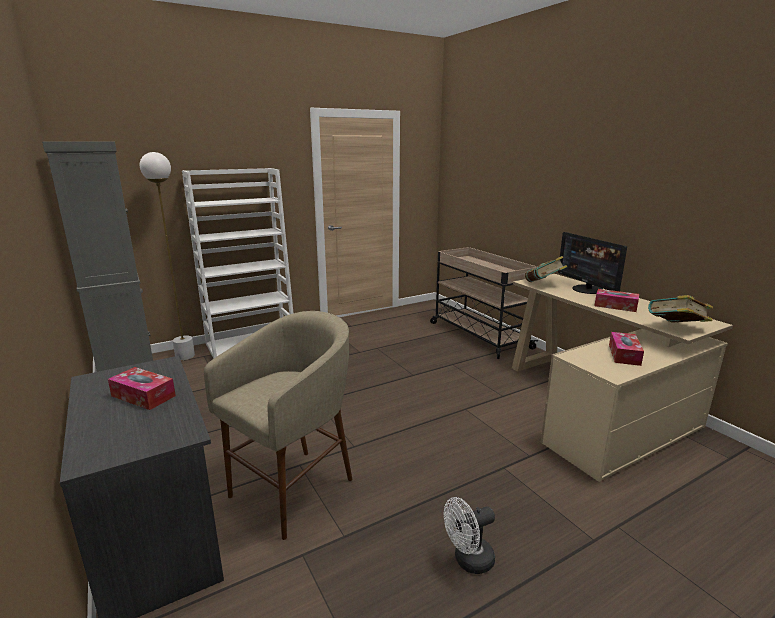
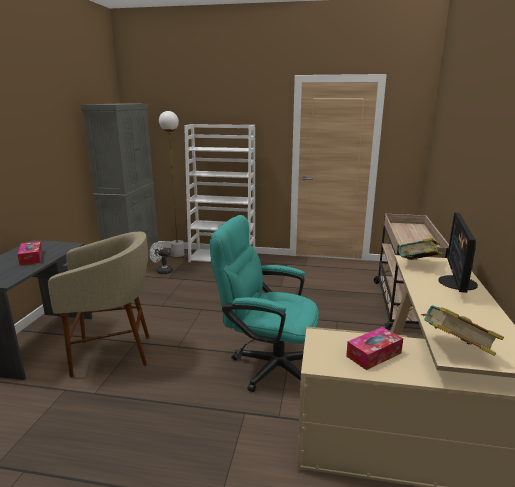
camera: 40 degrees right, 0 degrees up
(459, 422) = (268, 365): none -> turquoise office chair
(468, 561) = (125, 451): white fan -> white fan (162, 271)
(615, 306) = (444, 306): tissue box -> none

